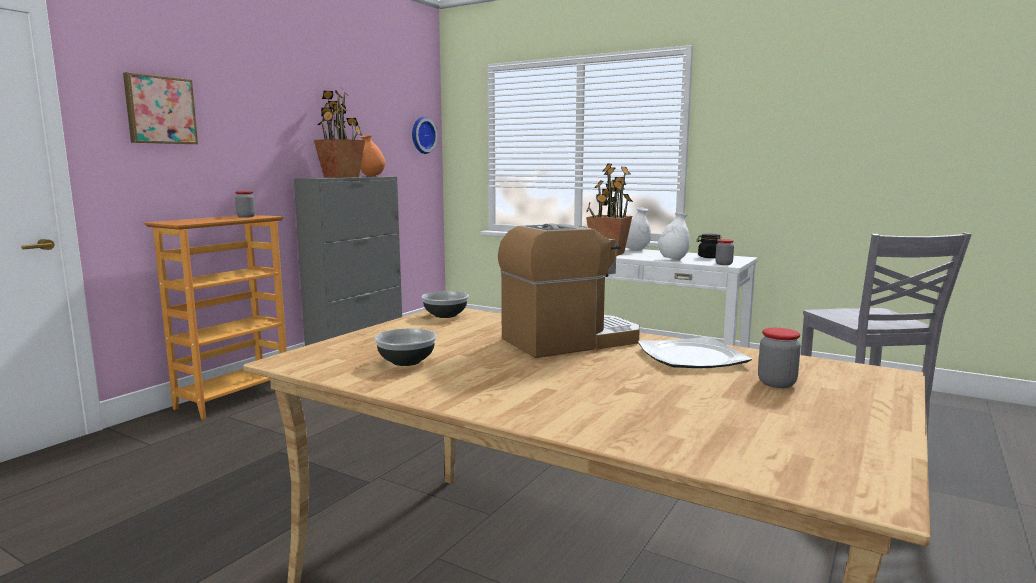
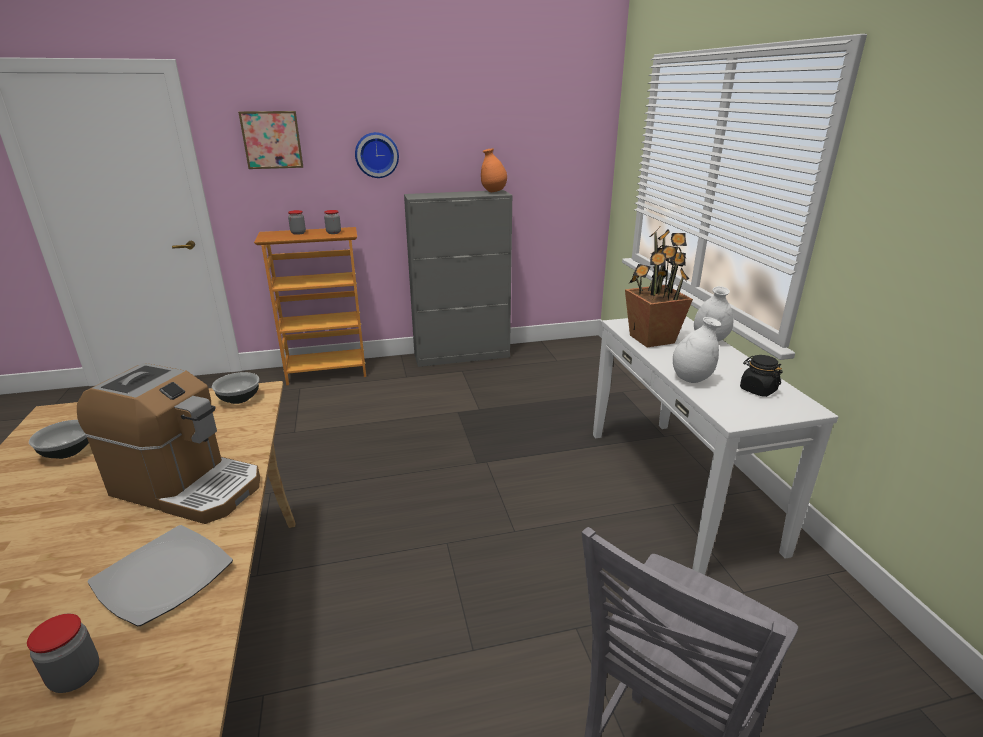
camera: 45 degrees right, 15 degrees up
(341, 177) = (448, 194): potted plant -> none
(421, 135) = (581, 141): wall clock -> wall clock (376, 155)
(723, 264) = (729, 415): jar -> jar (298, 233)

